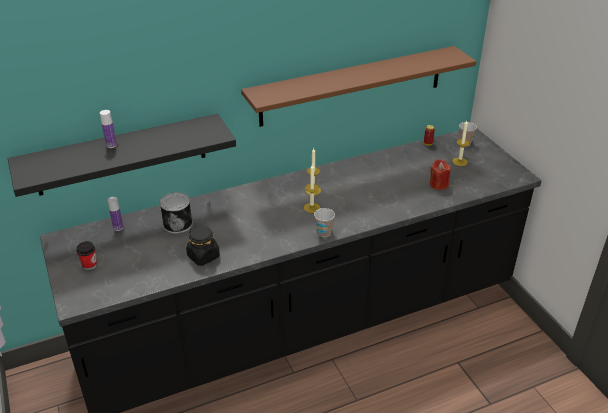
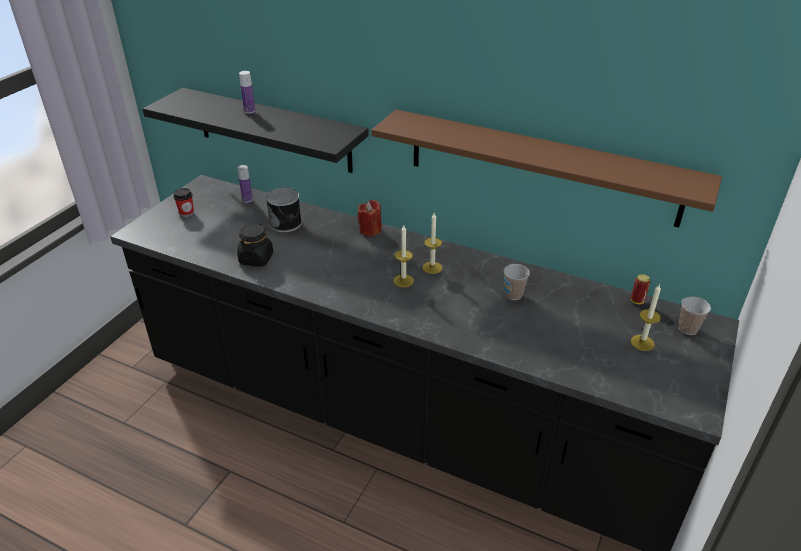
camera: 50 degrees right, 0 degrees up
(324, 232) = (373, 308): cup -> cup (513, 295)
(438, 184) = (569, 347): red candle -> red candle (370, 230)

